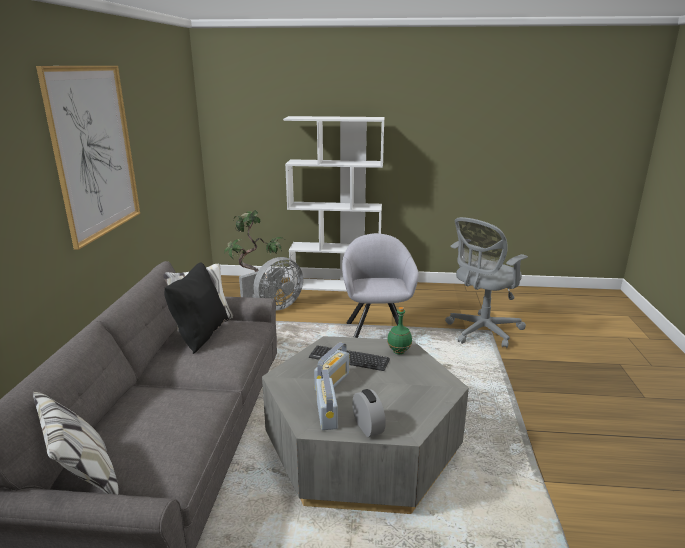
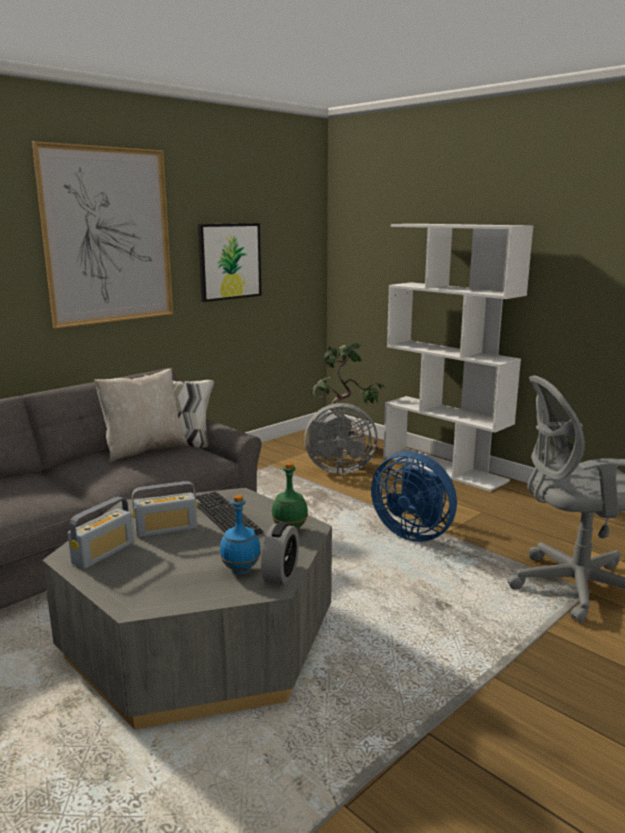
camera: 40 degrees right, 5 degrees down
(159, 158) = (229, 261): none -> picture
(200, 334) = (144, 449): black pillow -> beige pillow
(368, 427) = (112, 581): alarm clock -> alarm clock (280, 574)
(377, 332) = (413, 533): grey armchair -> blue fan
(420, 385) = (241, 570): none -> blue bottle

